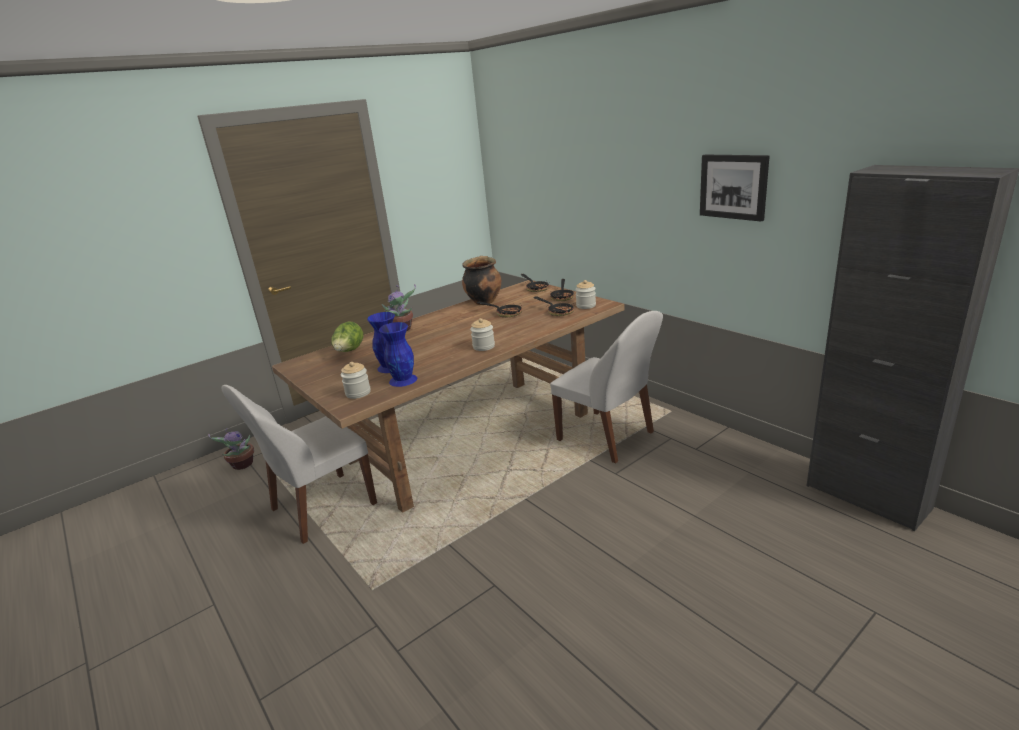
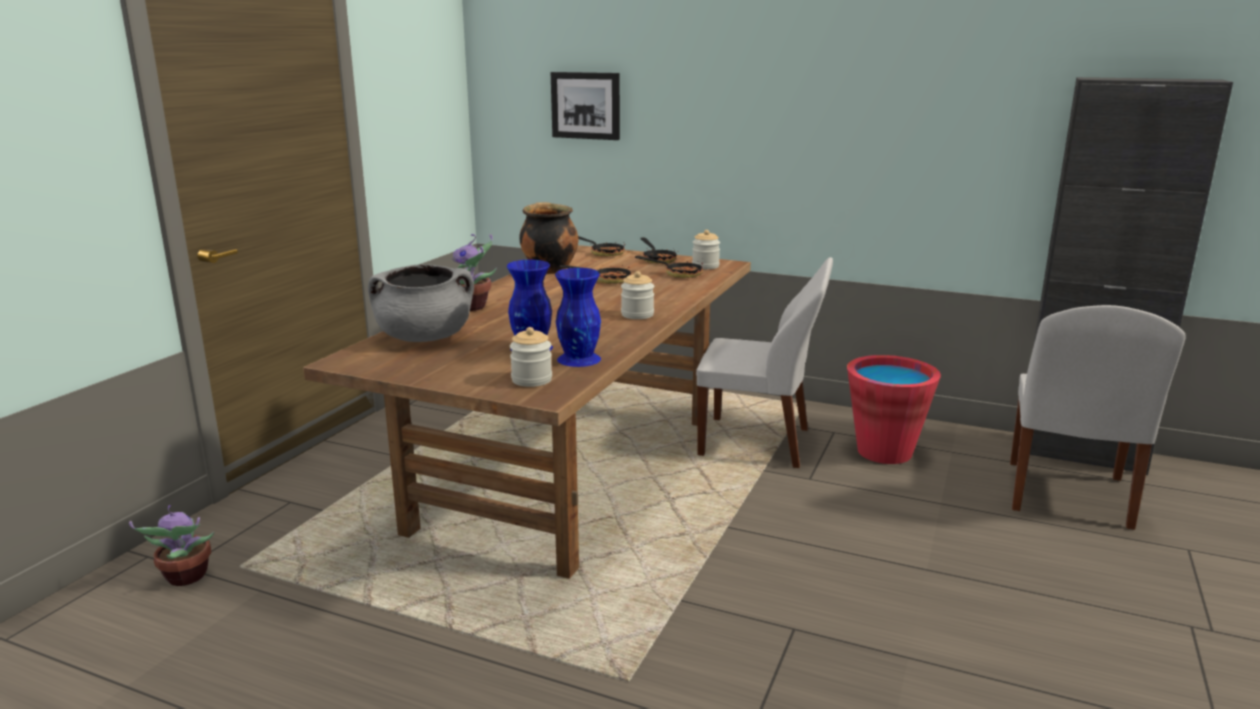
camera: 30 degrees left, 5 degrees down
(320, 508) = (420, 603): white chair -> white chair (1067, 496)
(349, 351) = (425, 338): lettuce -> grey cooking pot
(693, 462) = (884, 452): none -> red bucket
(733, 186) = (901, 105): picture -> picture (586, 105)

